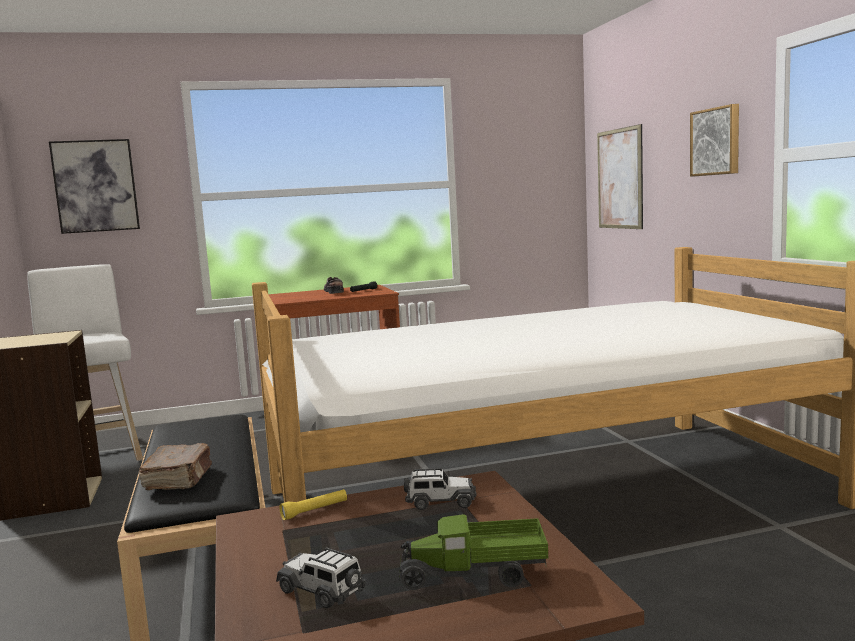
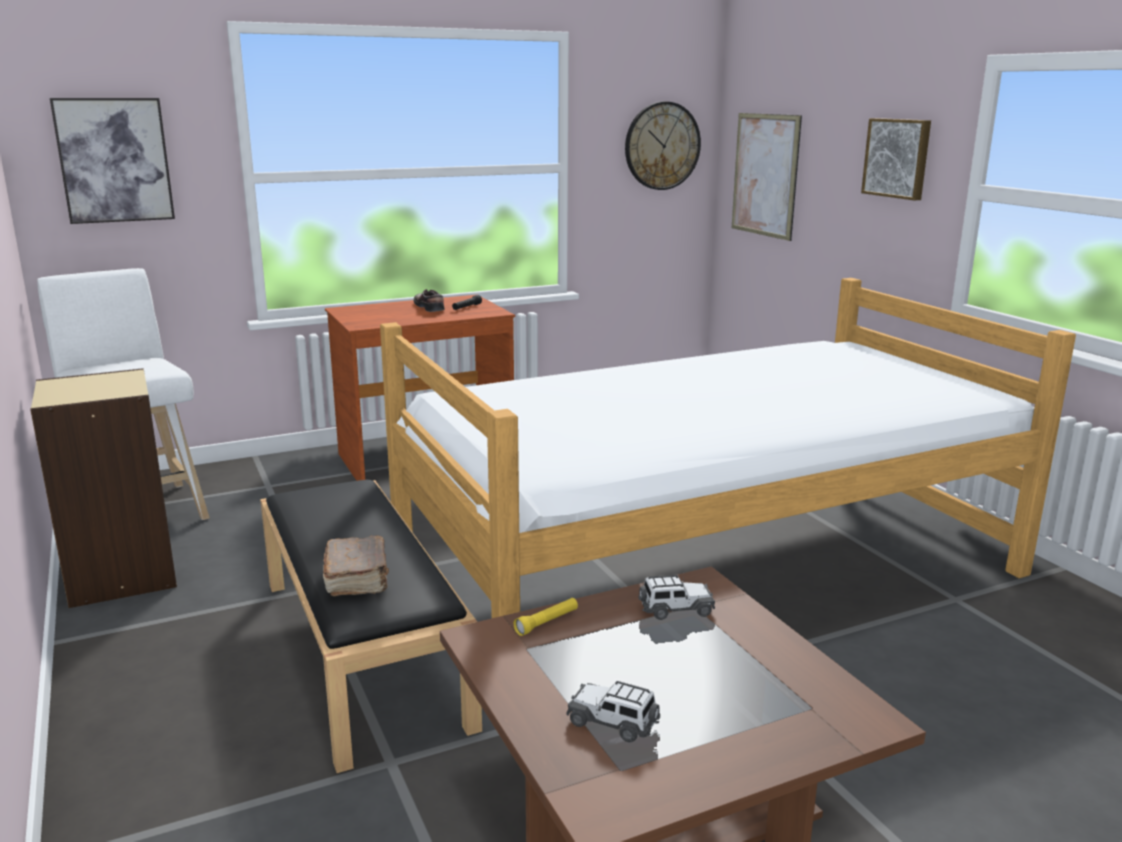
camera: 10 degrees left, 10 degrees up
(474, 574) = (753, 698): toy truck -> none
(536, 164) = (662, 146): none -> wall clock

